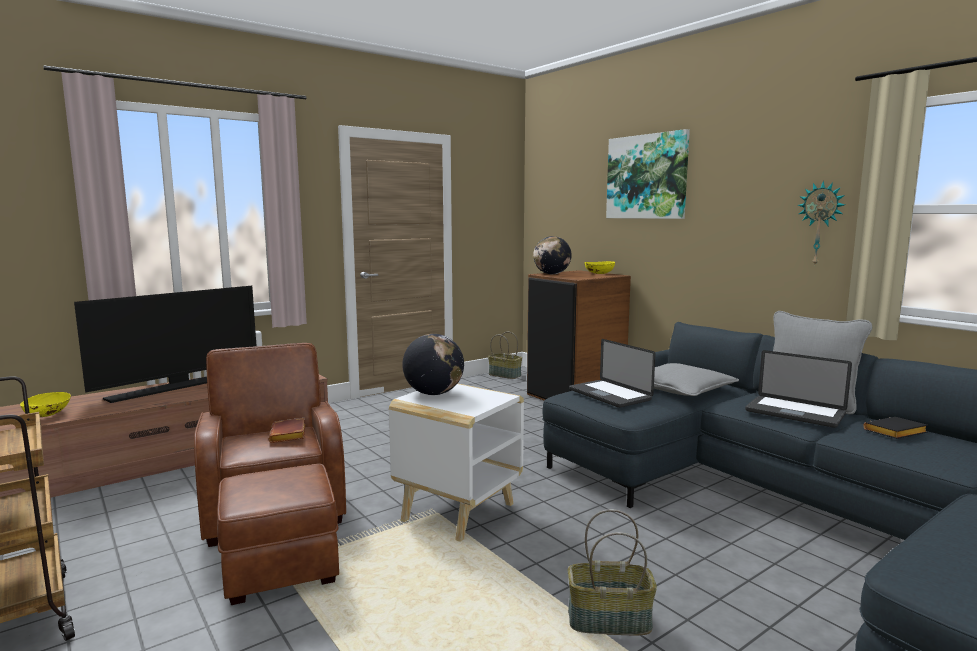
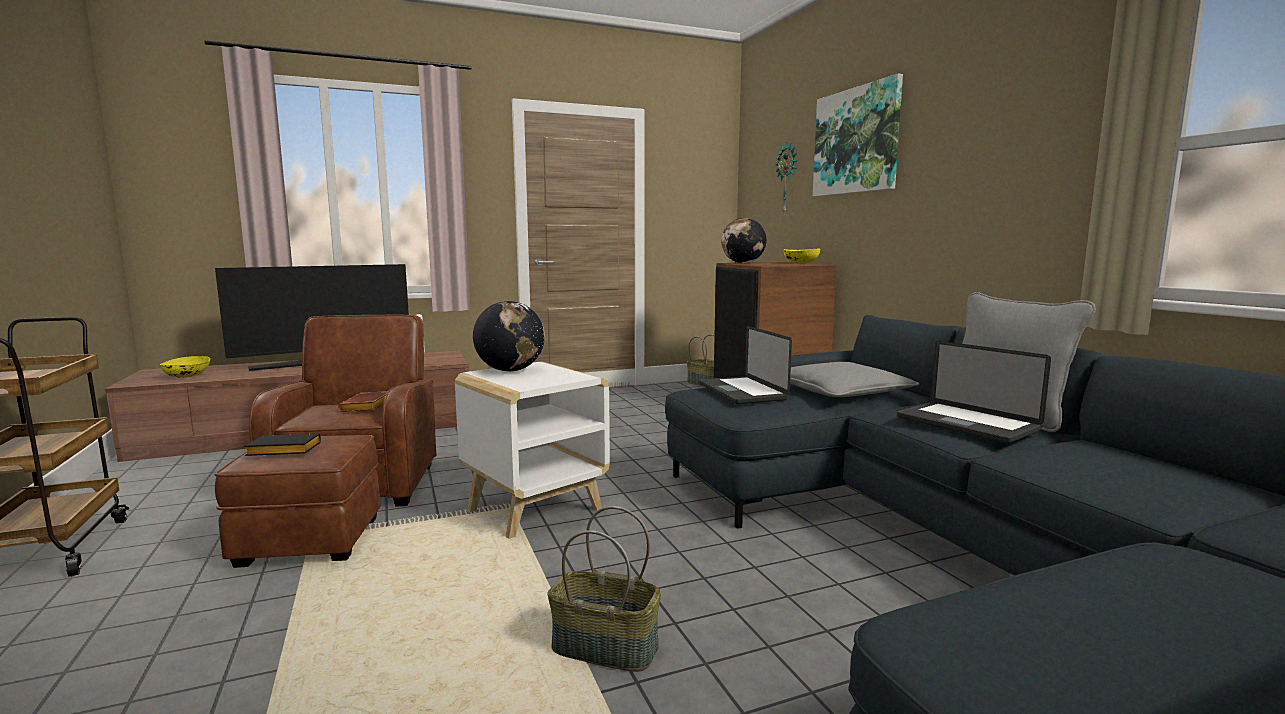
camera: 15 degrees right, 0 degrees up
(820, 224) = (1055, 178): wall clock -> wall clock (788, 178)
(895, 433) = (1098, 457): black book -> black book (281, 451)

